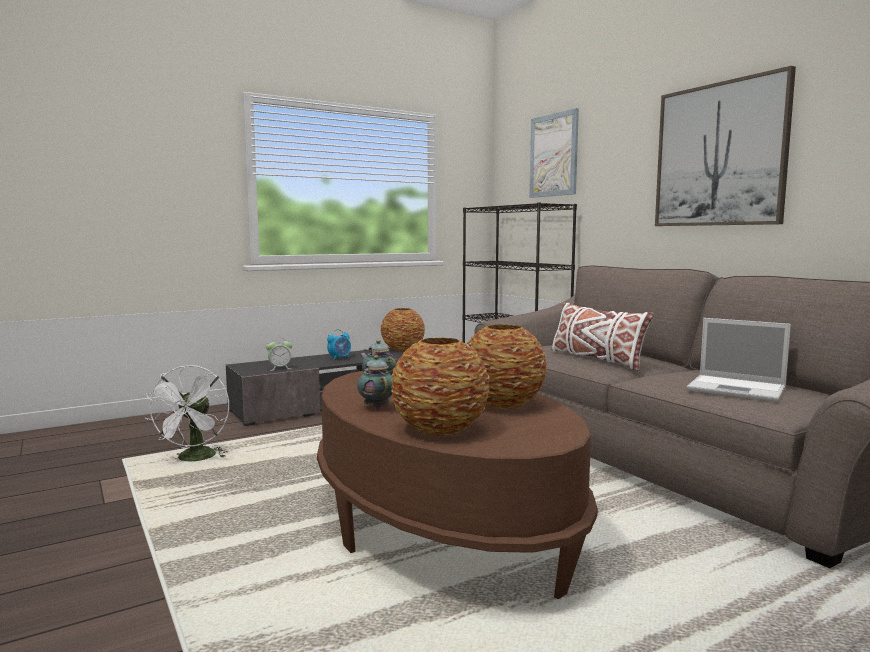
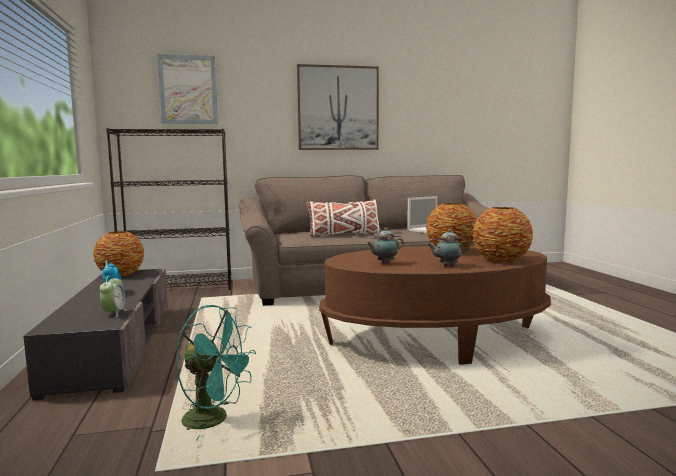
camera: 70 degrees left, 0 degrees up
(195, 459) = (215, 420): white fan -> turquoise fan

